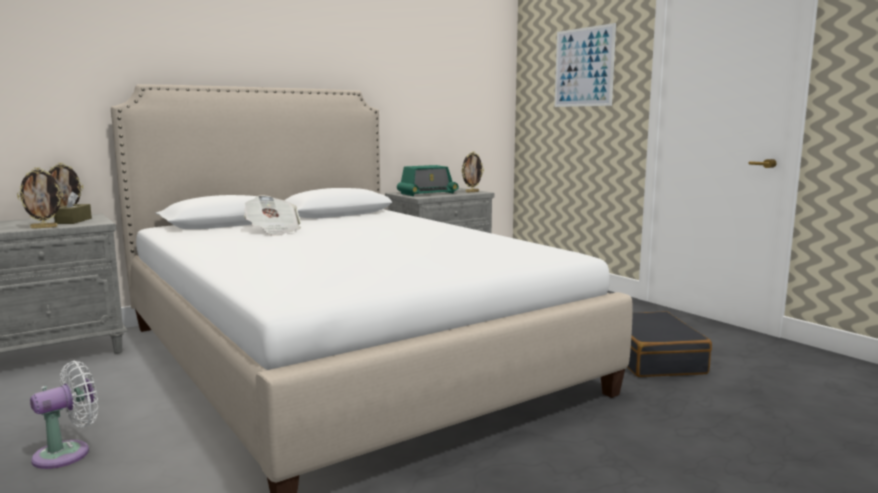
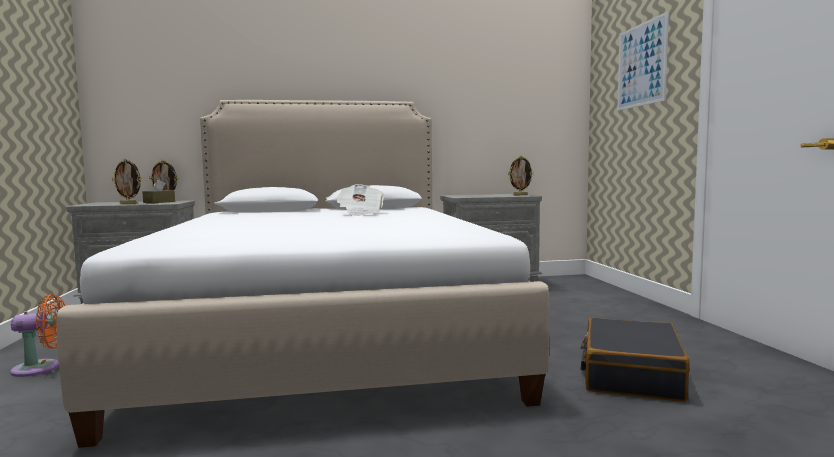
camera: 25 degrees right, 5 degrees down
(68, 453) = (41, 368): white fan -> orange fan
(273, 231) = (287, 214): newspaper -> newspaper (360, 213)
(427, 193) = (474, 195): radio -> none

